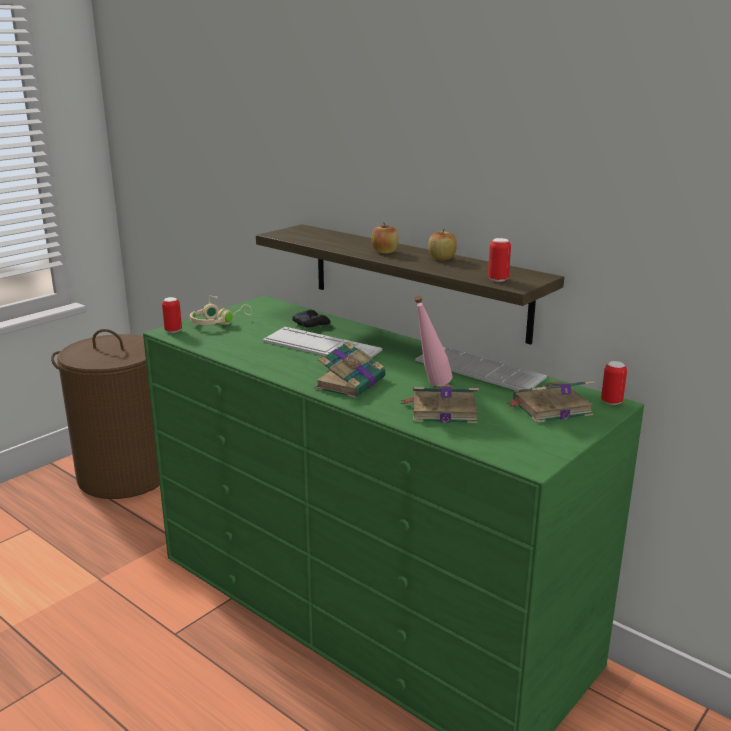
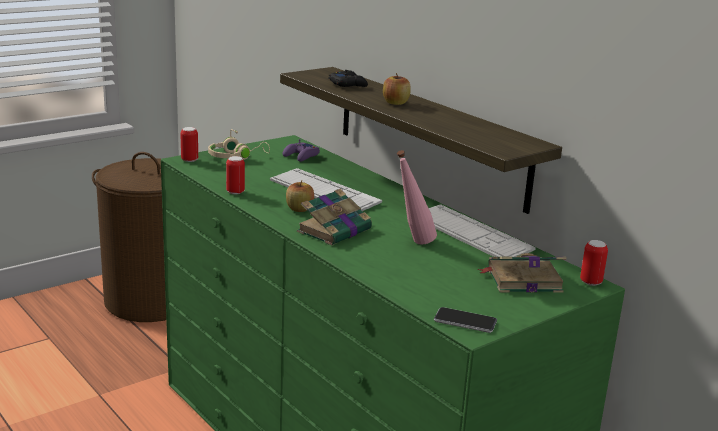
camera: 10 degrees right, 0 degrees up
(281, 315) = (301, 156): none -> purple game controller
(311, 323) = (326, 168): black game controller -> black game controller (348, 84)
(441, 258) = (448, 116): apple -> apple (299, 209)
(442, 411) = (410, 268): book -> none
(498, 279) = (489, 143): can -> can (235, 192)
(520, 456) = (465, 321): none -> phone

